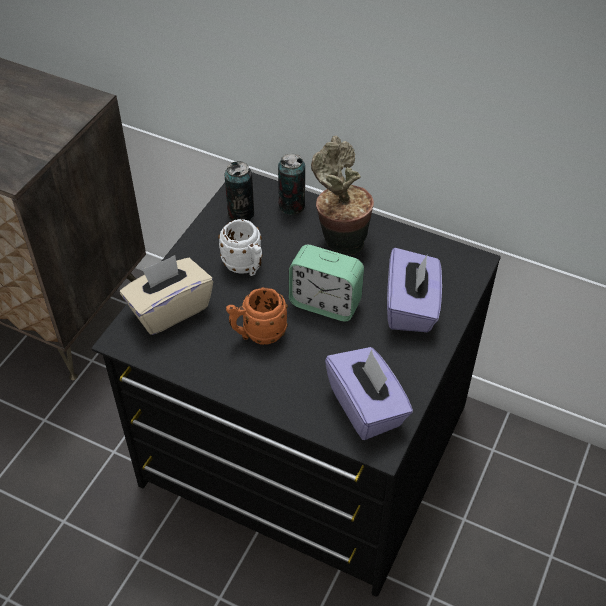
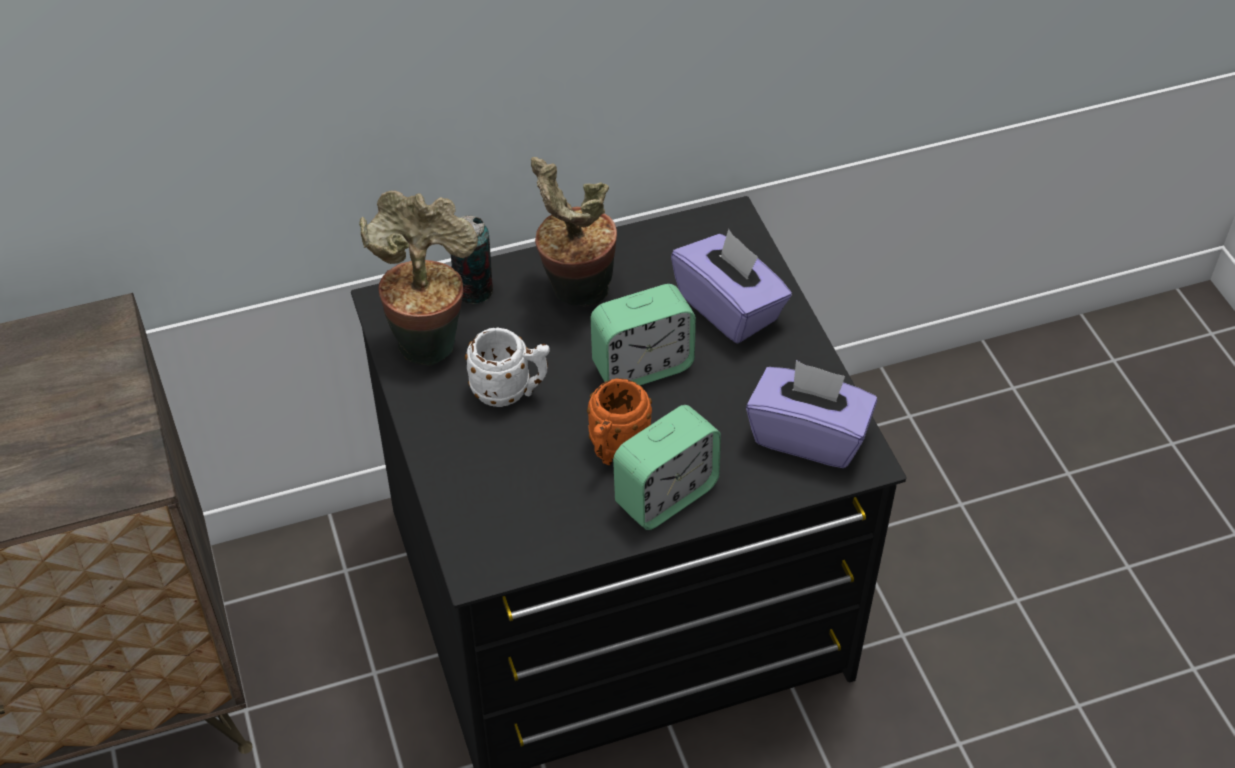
camera: 45 degrees left, 0 degrees up
(169, 309) = (487, 497): beige tissue box -> none
(241, 213) = (427, 338): can -> potted plant
(252, 377) = (666, 495): none -> alarm clock

